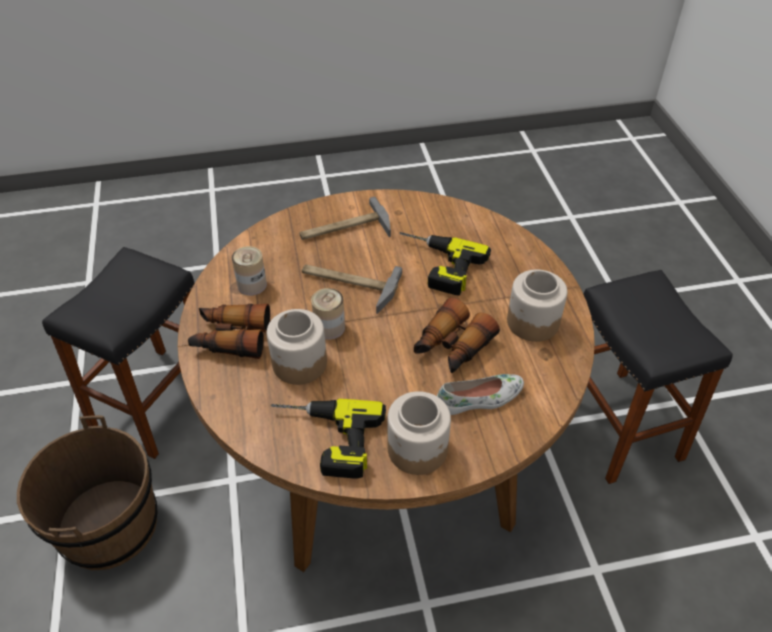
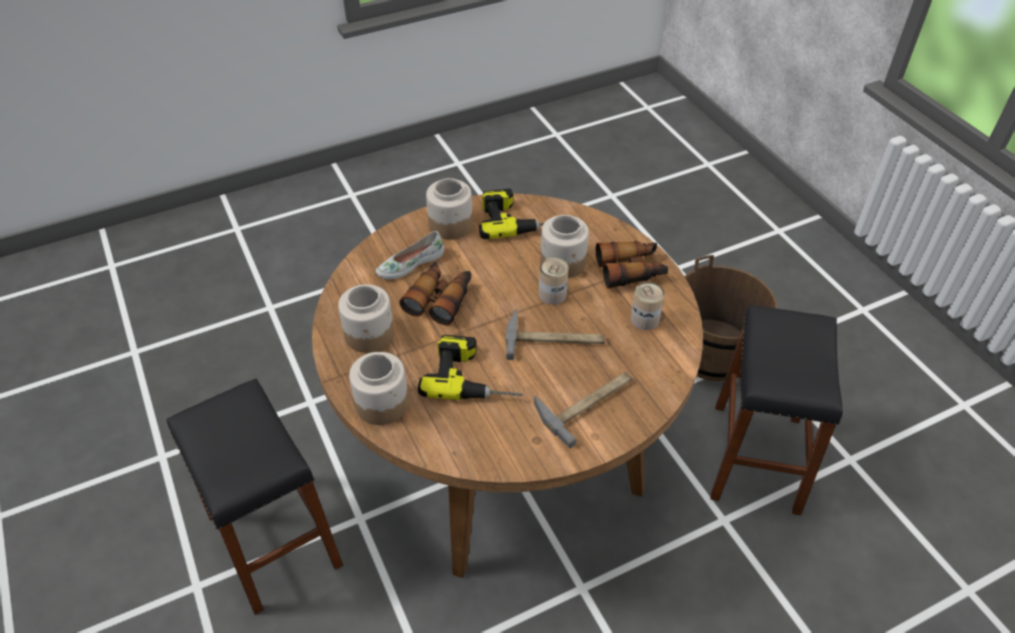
camera: 165 degrees right, 0 degrees up
(522, 259) = (382, 403): none -> jar

